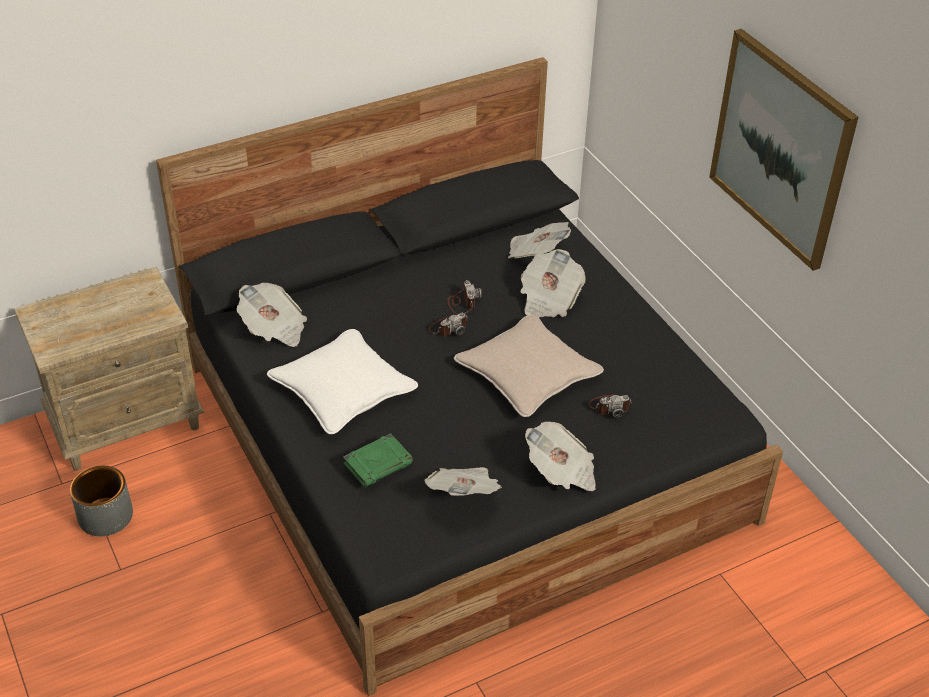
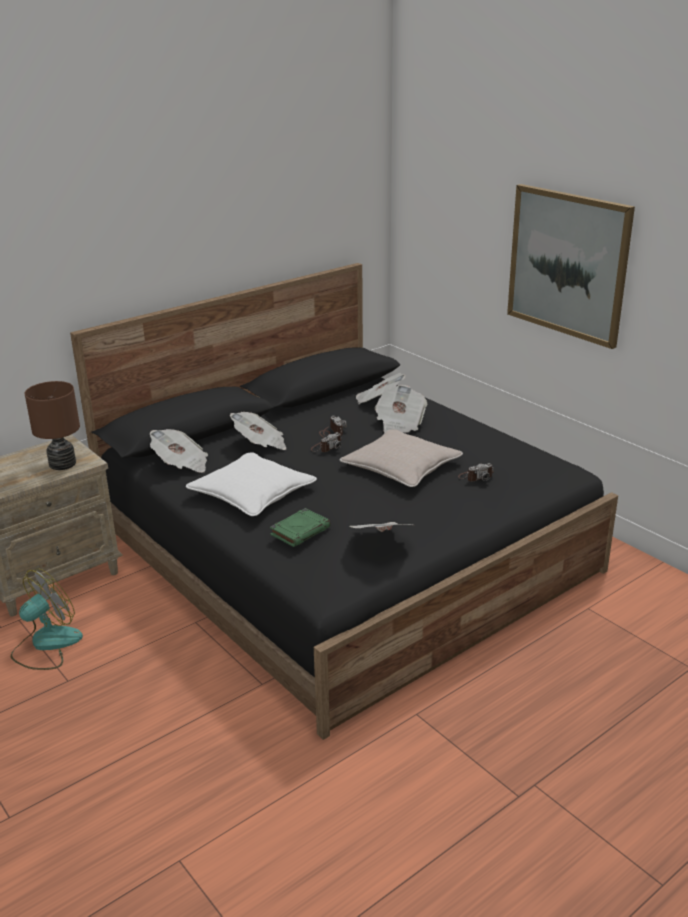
camera: 10 degrees left, 15 degrees down
(105, 516) = (46, 645): grey planter -> fan
(137, 316) = (62, 464): none -> brown table lamp
(561, 472) = (455, 519): newspaper -> newspaper (260, 444)

